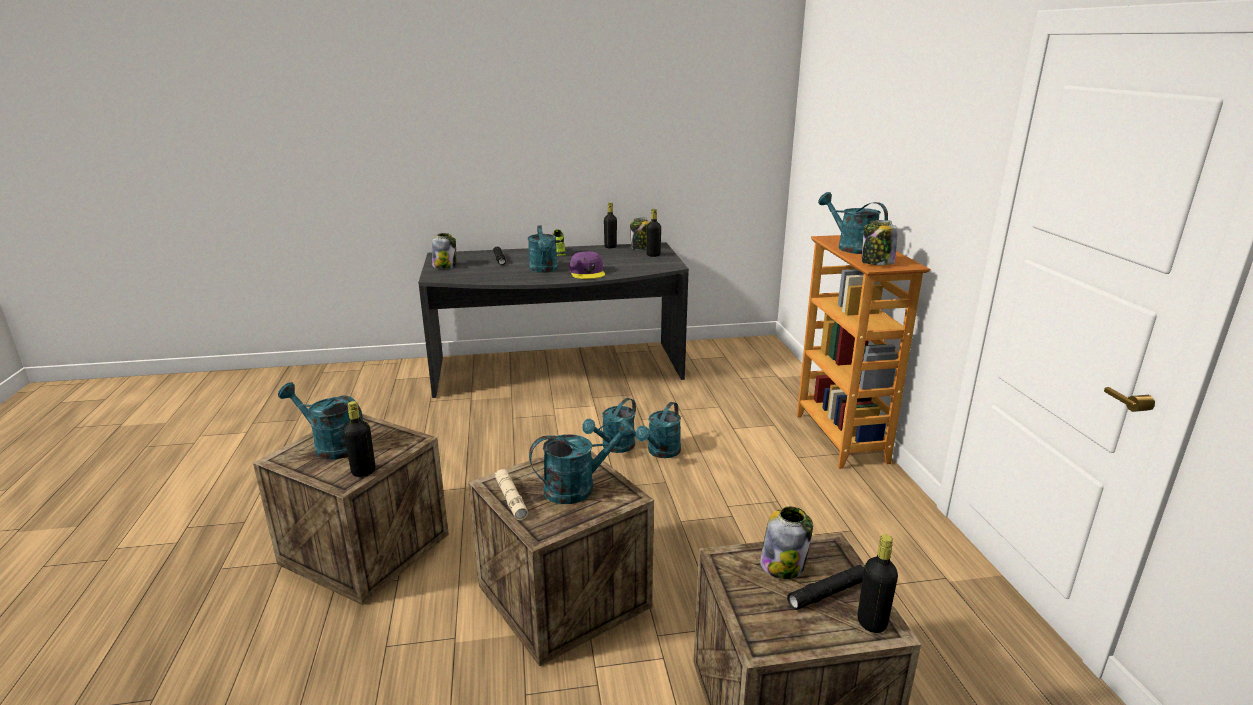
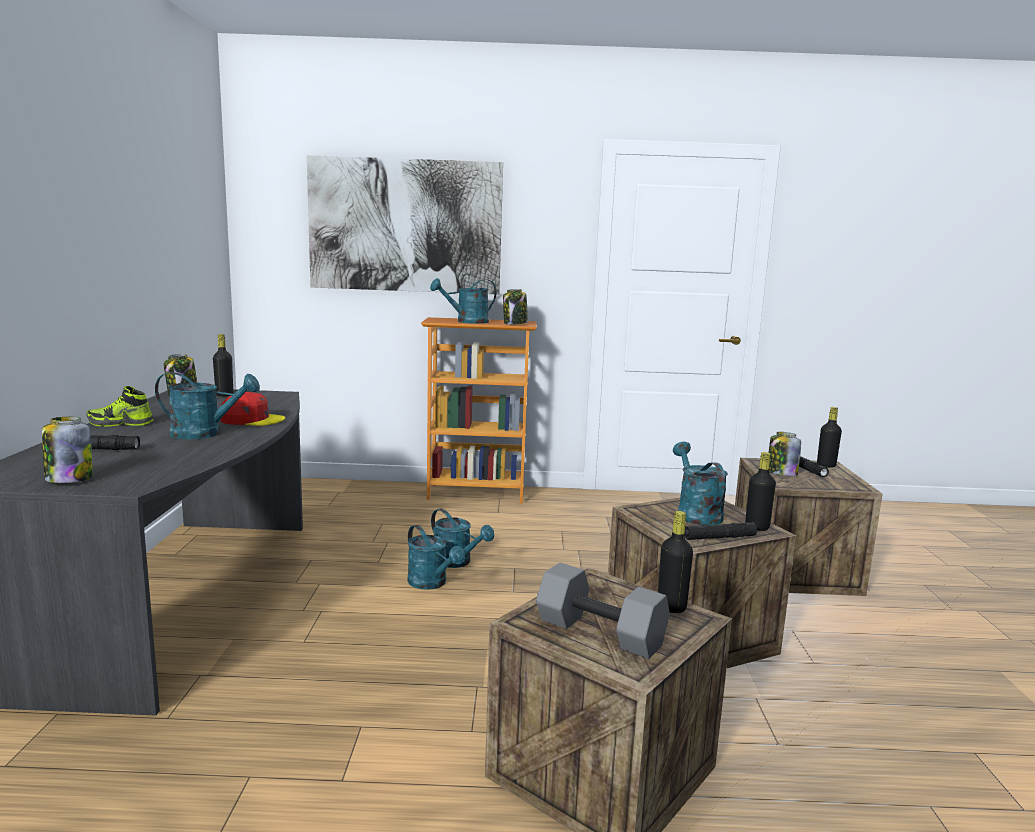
camera: 80 degrees left, 10 degrees down
(331, 446) = (602, 632): turquoise watering can -> grey dumbbell
(511, 499) = (718, 537): beige flashlight -> black flashlight
(587, 272) = (252, 419): purple cap -> red cap
(610, 247) = (150, 403): black bottle -> black bottle (757, 527)
(869, 128) = (405, 226): none -> picture

